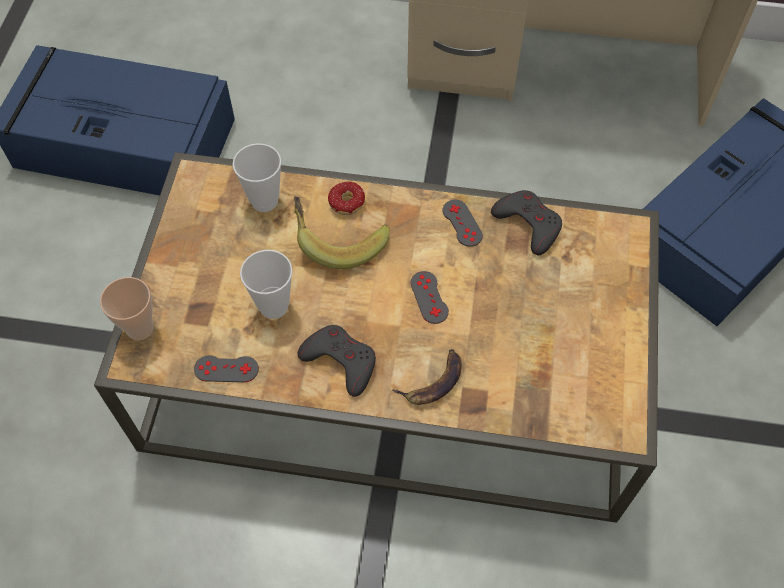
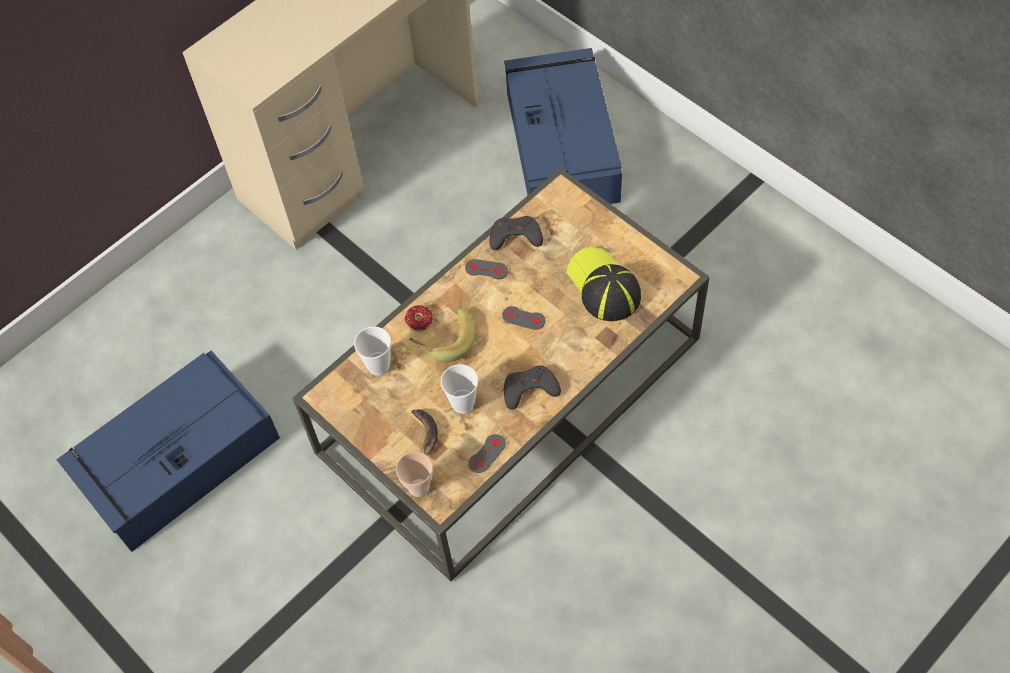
camera: 50 degrees left, 0 degrees up
(433, 381) = (580, 349): banana -> banana (422, 434)
(539, 353) = (603, 286): none -> cap

